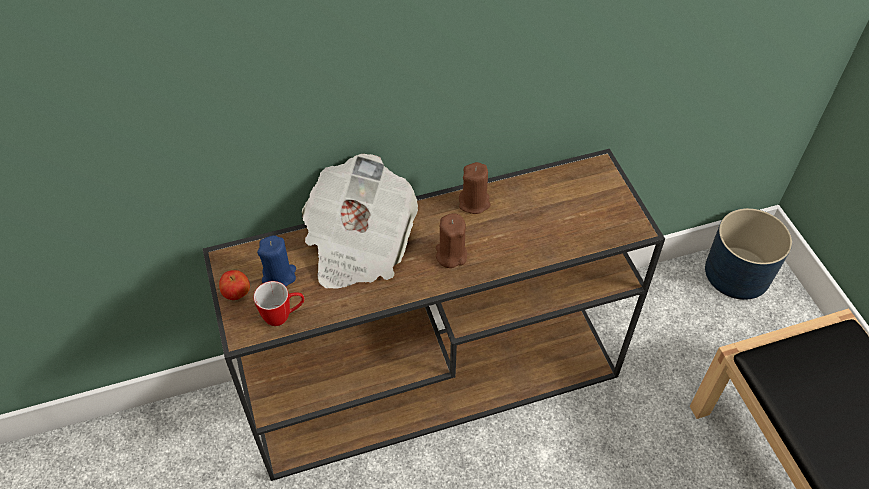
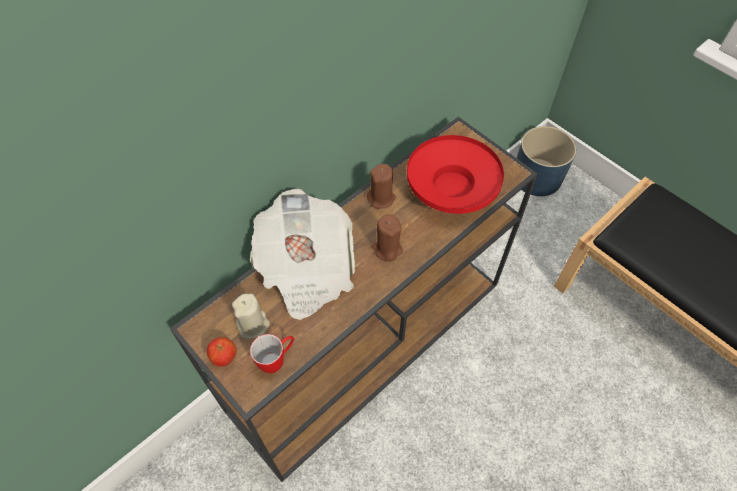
camera: 25 degrees left, 5 degrees up
(279, 276) = (253, 325): blue candle -> beige candle
(556, 220) = (451, 189): none -> red bowl

